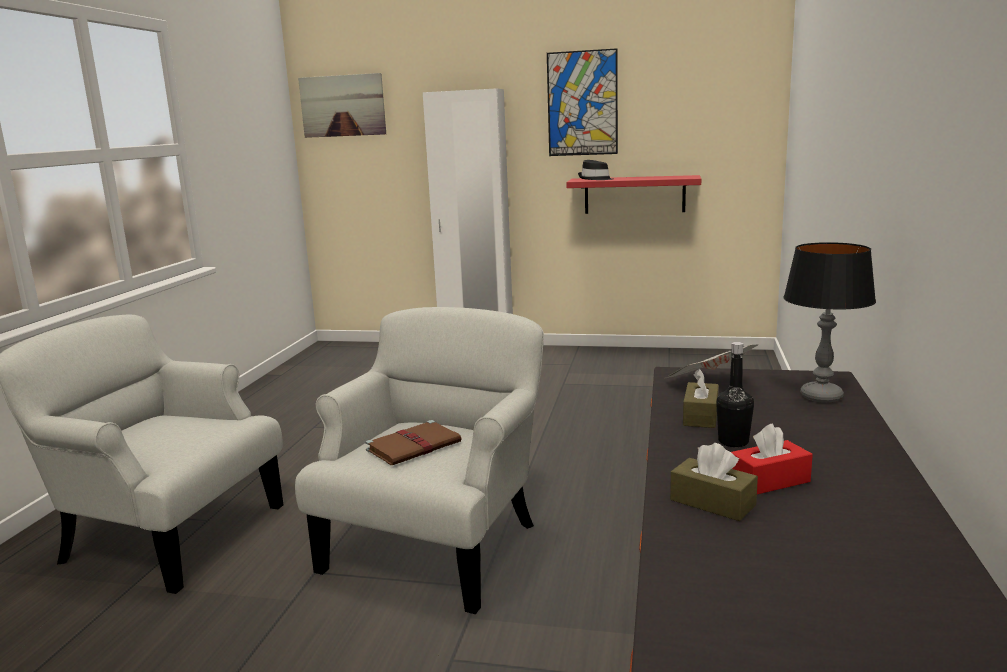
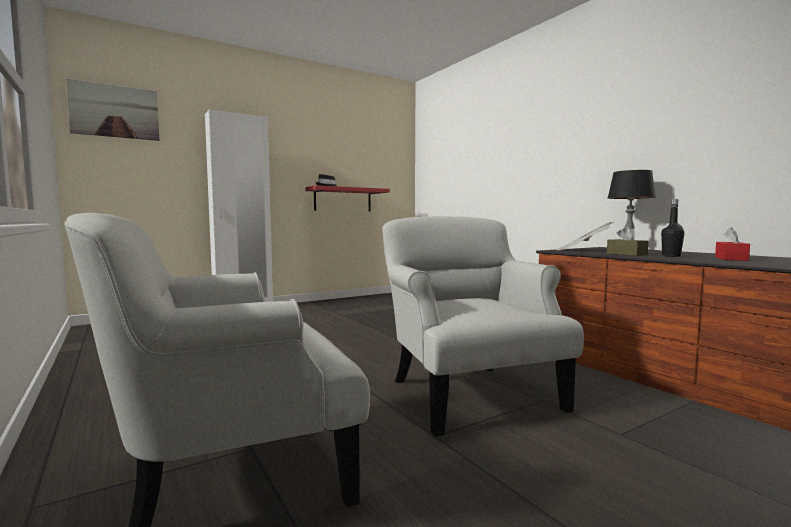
camera: 45 degrees left, 10 degrees down
(415, 446) = (480, 305): brown book -> none
(582, 103) = (311, 139): picture -> none
(712, 502) = (753, 262): brown tissue box -> none

